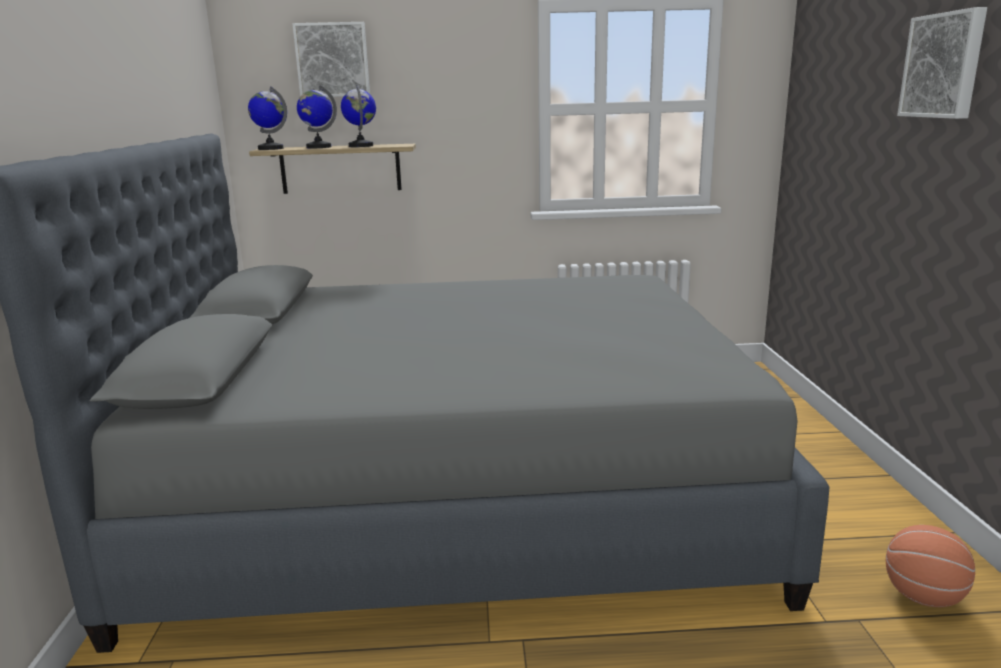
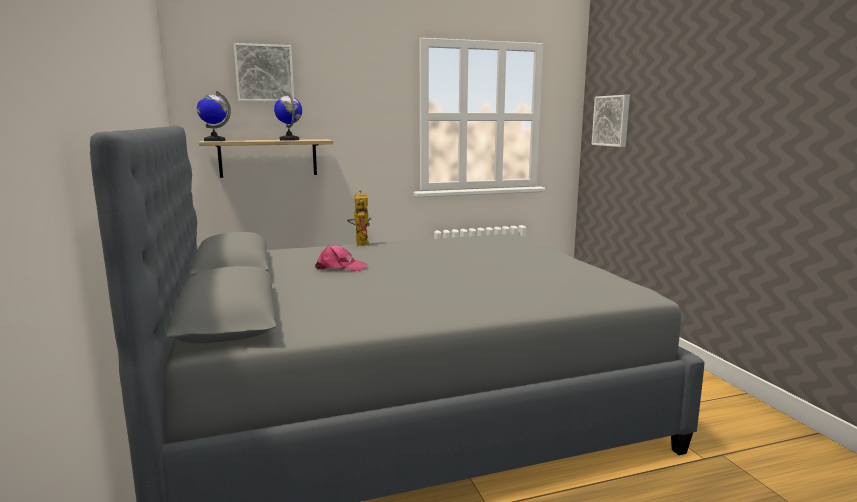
camera: 15 degrees left, 5 degrees down
(318, 147) = (254, 140): globe -> none
(379, 316) = (340, 267): none -> pink cap
(434, 281) = (360, 242): none -> toy robot
(923, 597) = (751, 435): basketball -> none
(944, 65) = (712, 90): picture -> picture (612, 121)

